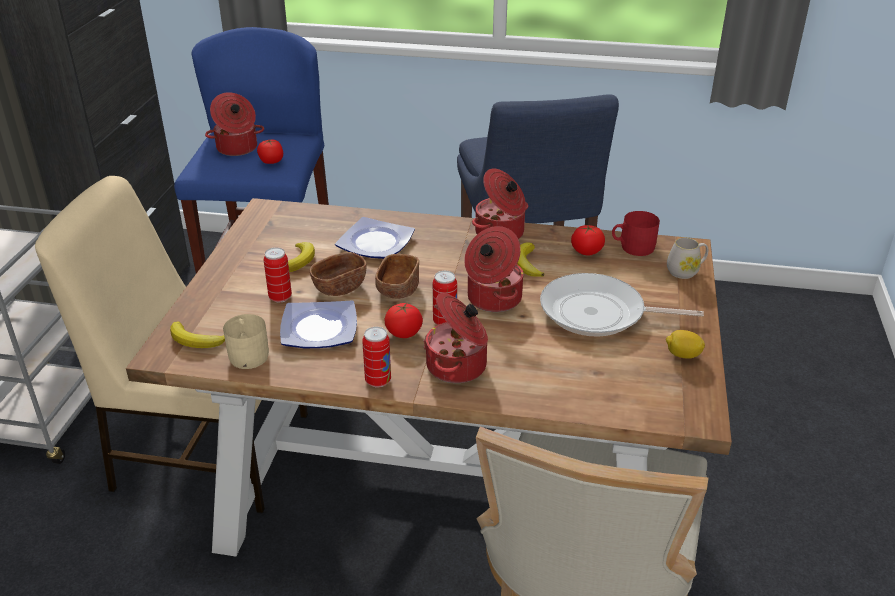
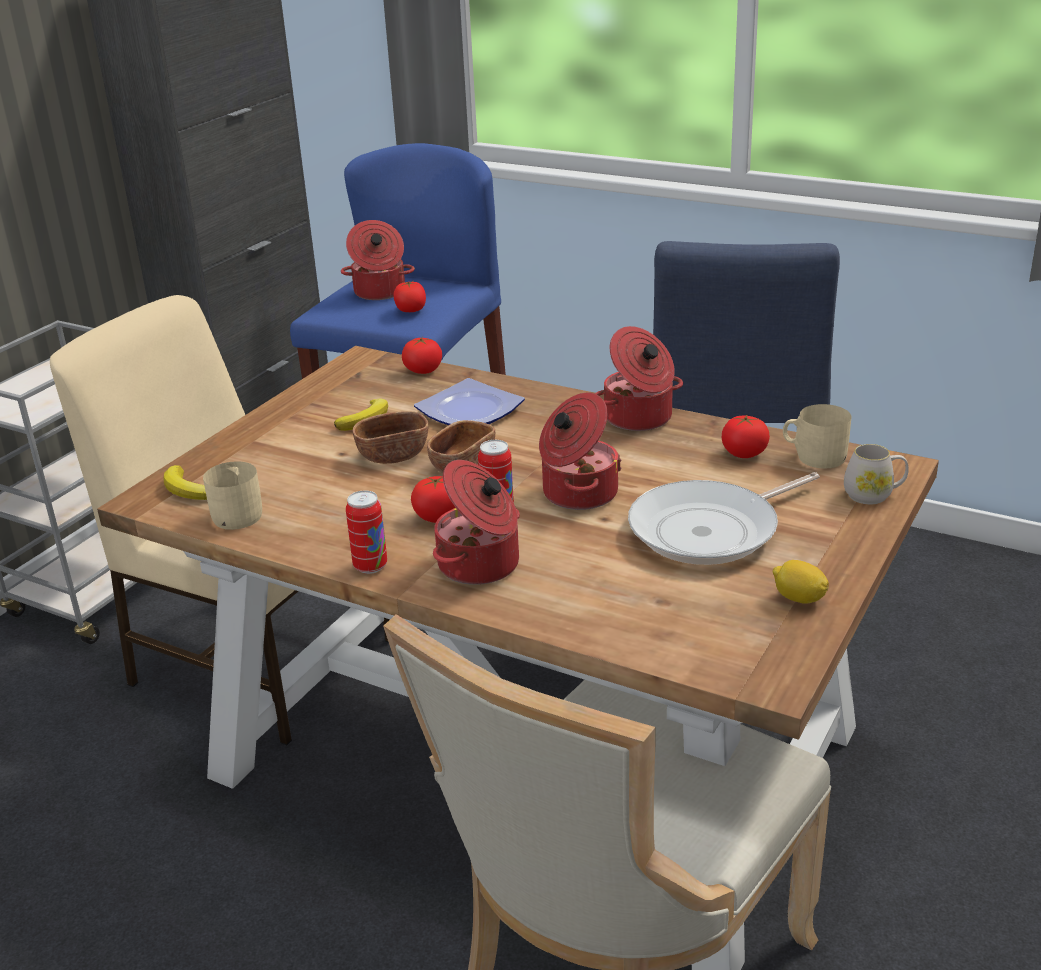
camera: 20 degrees right, 5 degrees down
(280, 297) = (315, 457): can -> none
(319, 214) = (423, 371): none -> tomato
(320, 330) = (339, 499): plate -> none
(527, 263) = (651, 458): banana -> none
(598, 313) = (711, 530): frying pan -> frying pan turned 60 degrees counterclockwise
(632, 247) = (814, 456): red mug -> beige mug

